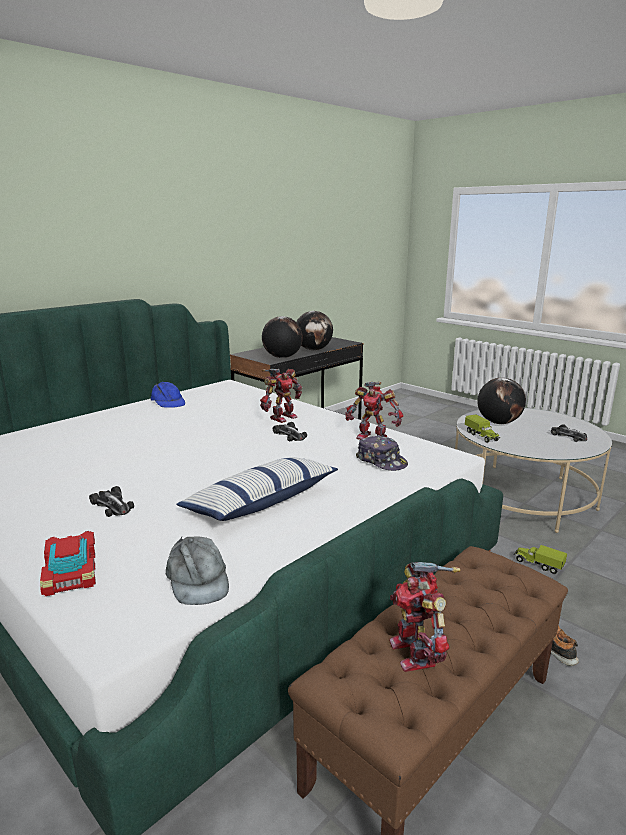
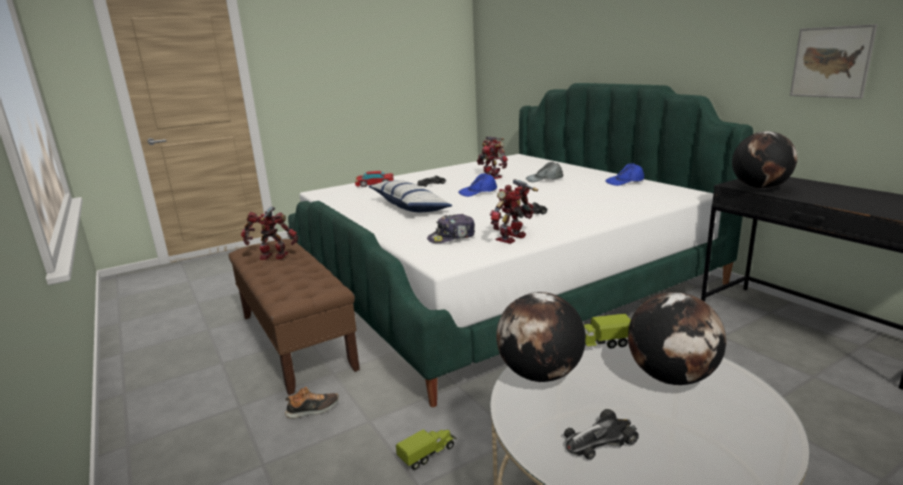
camera: 105 degrees right, 0 degrees up
(185, 465) = (478, 192): none -> blue cap
(197, 579) = (344, 199): grey cap -> grey cap (544, 179)
(249, 267) = (831, 62): none -> picture
(282, 417) = (579, 211): toy robot -> toy robot (492, 177)
(314, 350) = (830, 200): globe -> globe (540, 375)

